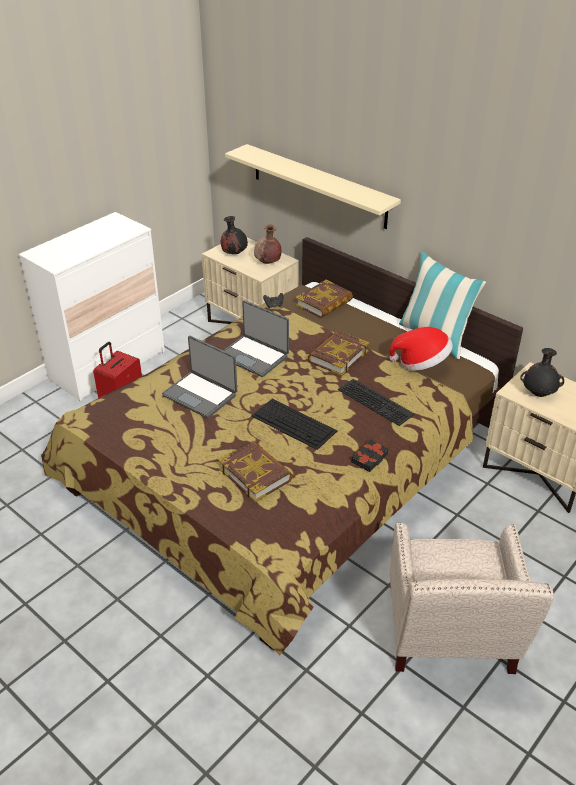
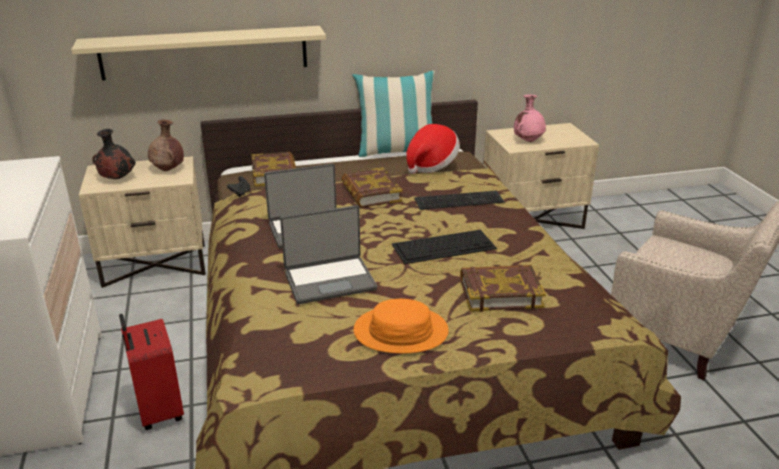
camera: 55 degrees left, 10 degrees down
(169, 449) = (400, 332): none -> orange hat
(370, 458) = (534, 230): black book -> none
(539, 393) = (528, 141): black vase -> pink vase

